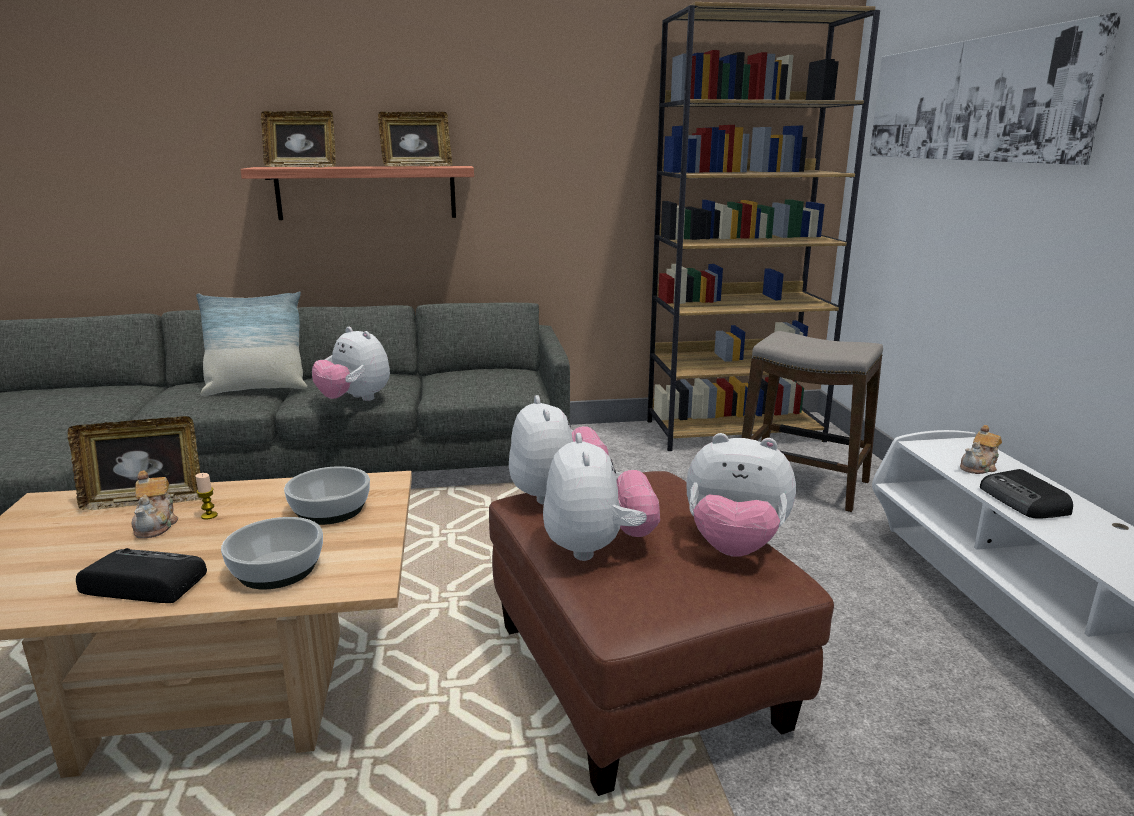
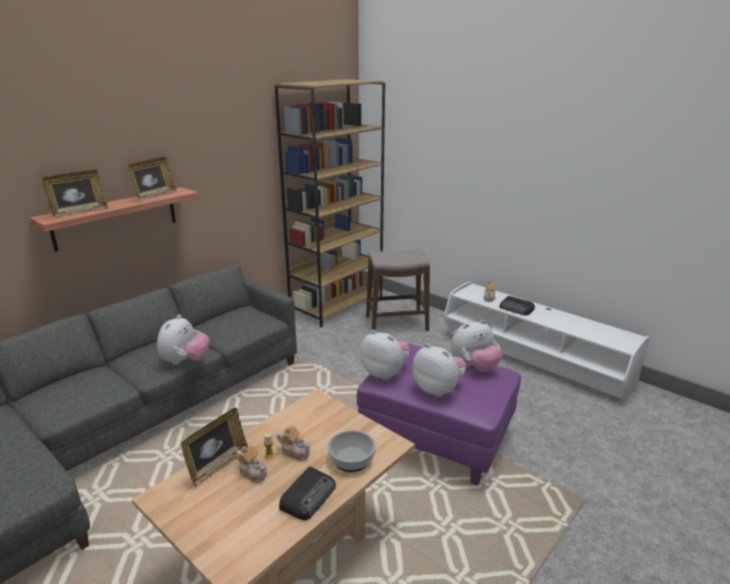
camera: 40 degrees left, 5 degrees up
(143, 583) = (308, 496): radio -> radio turned 150 degrees clockwise
(239, 526) = (295, 452): none -> teapot
(257, 389) = (101, 378): pillow -> none
(329, 510) = (319, 424): bowl -> none
(355, 400) = (185, 361): plush toy -> plush toy turned 75 degrees counterclockwise
(635, 674) = (436, 438): brown ottoman -> purple ottoman
(970, 100) = (441, 133): picture -> none

